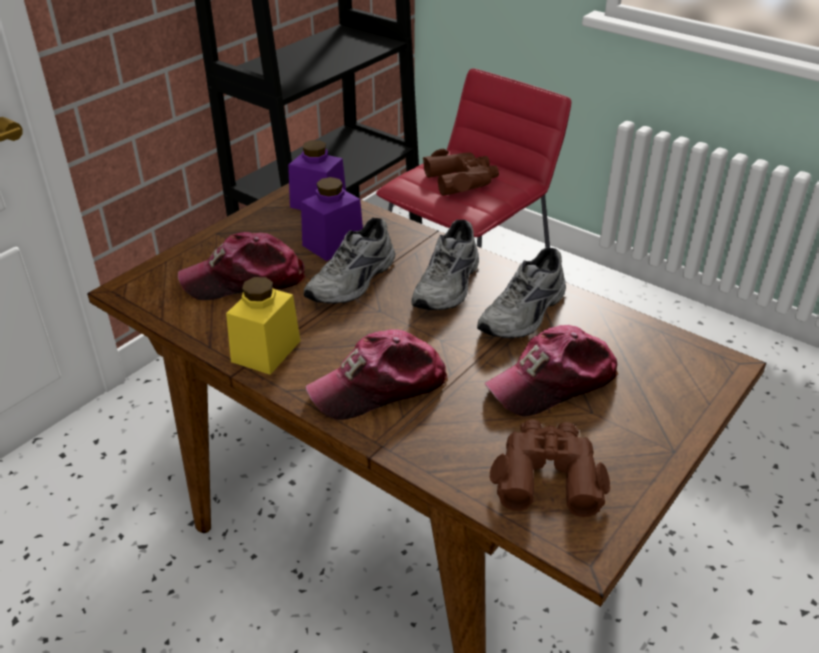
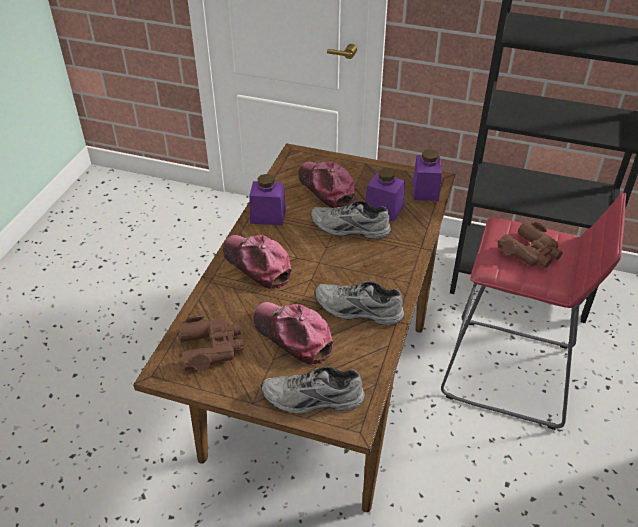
camera: 70 degrees right, 5 degrees up
(266, 351) = (268, 216): yellow jar -> purple jar
(449, 285) = (369, 270): grey shoe -> grey shoe (312, 400)

